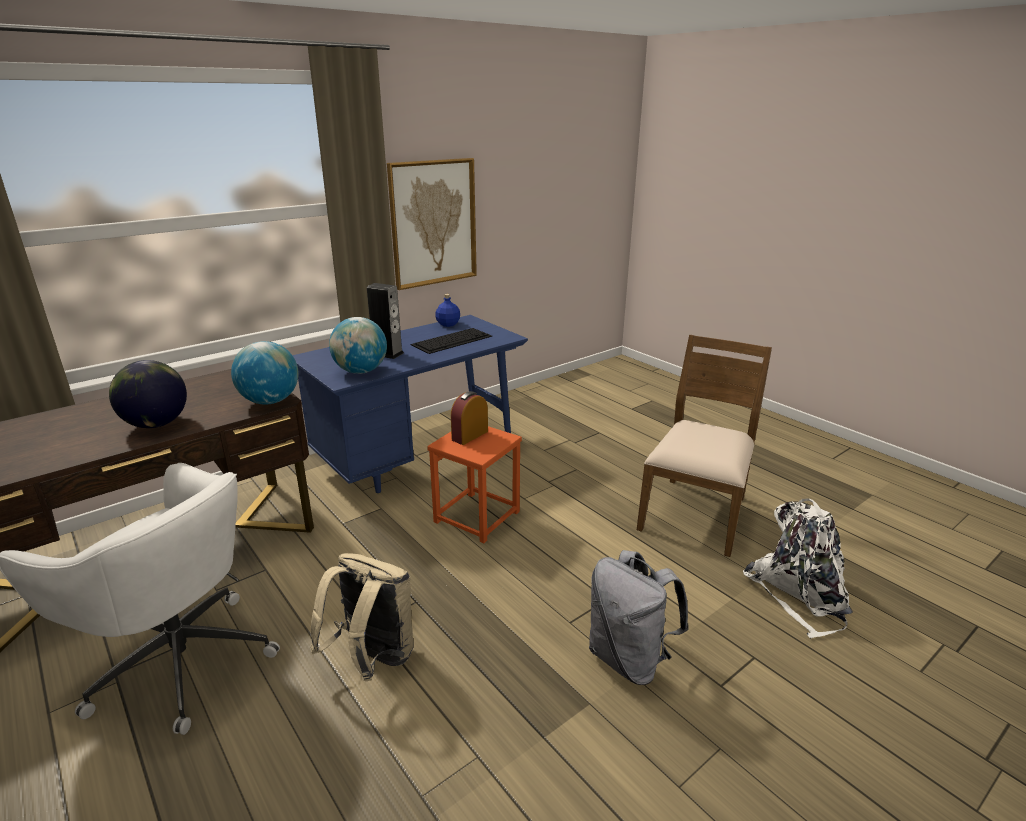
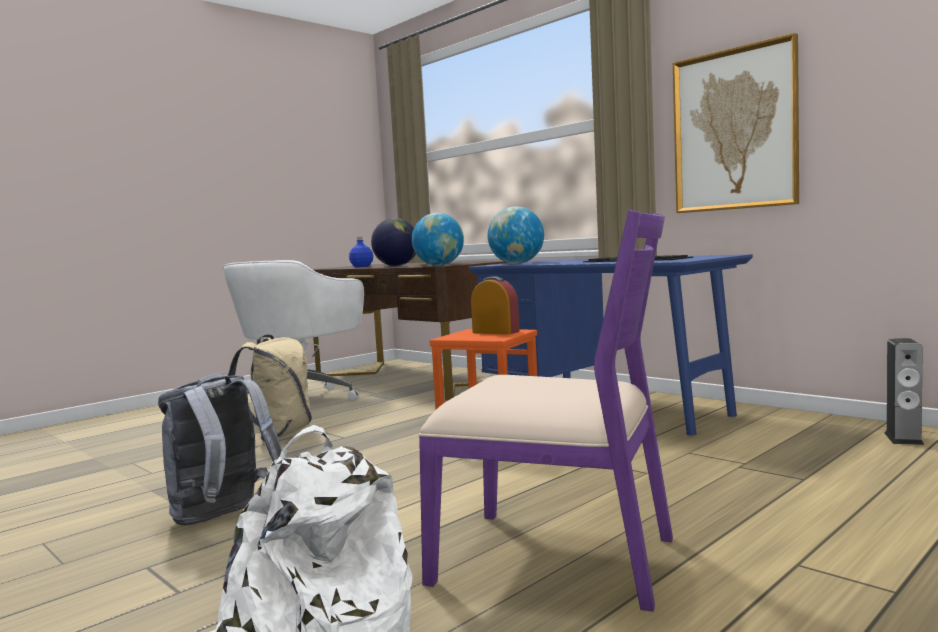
camera: 85 degrees right, 20 degrees down
(387, 353) = (571, 261): speaker -> speaker (903, 438)
(448, 324) = (695, 256): blue bottle -> blue bottle (361, 266)
(695, 513) = (557, 558): brown chair -> purple chair

